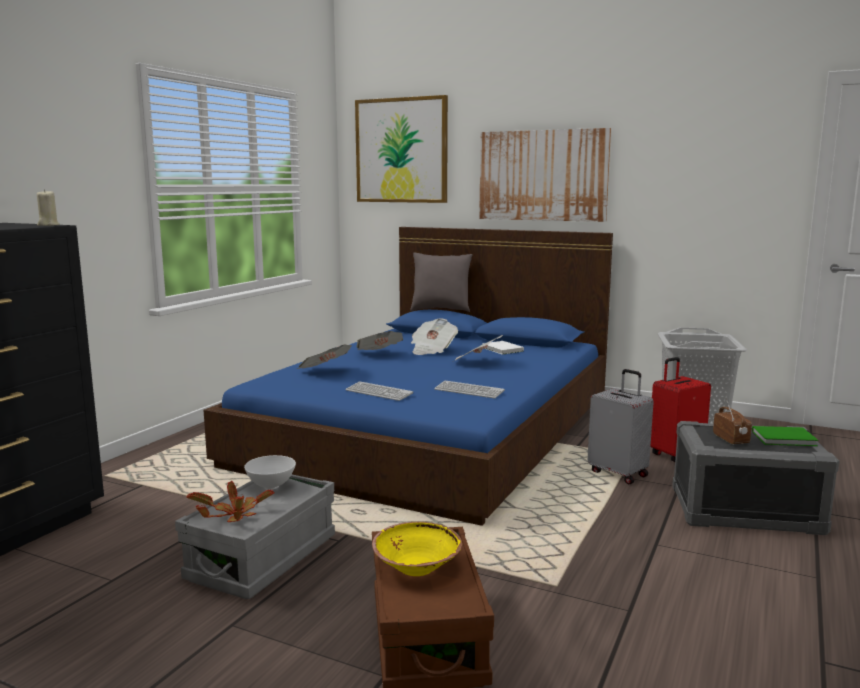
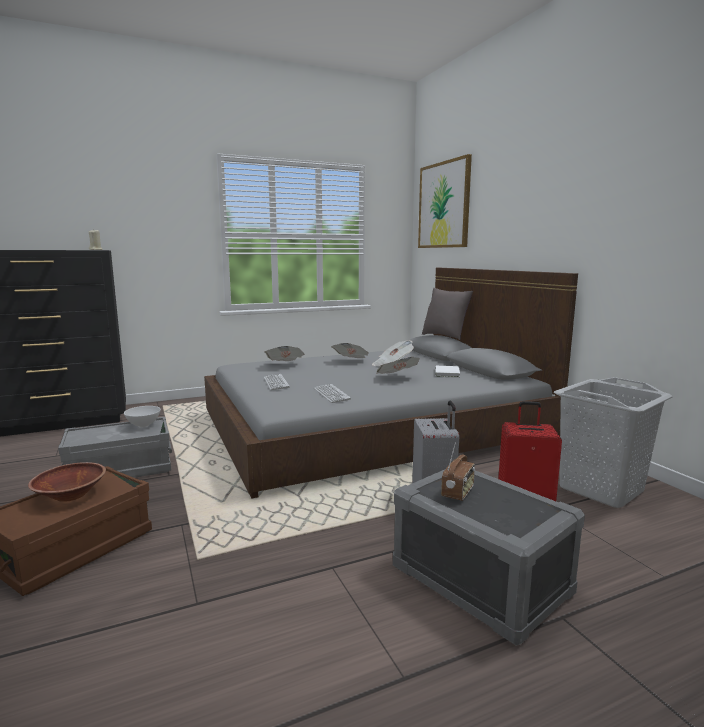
camera: 40 degrees right, 0 degrees up
(233, 515) = (91, 434): potted plant -> none
(417, 567) = (71, 495): yellow bowl -> brown bowl
(434, 429) = (372, 427): blue bed -> grey bed
(542, 175) = (529, 218): picture -> none
(785, 439) = (519, 512): green book -> none

